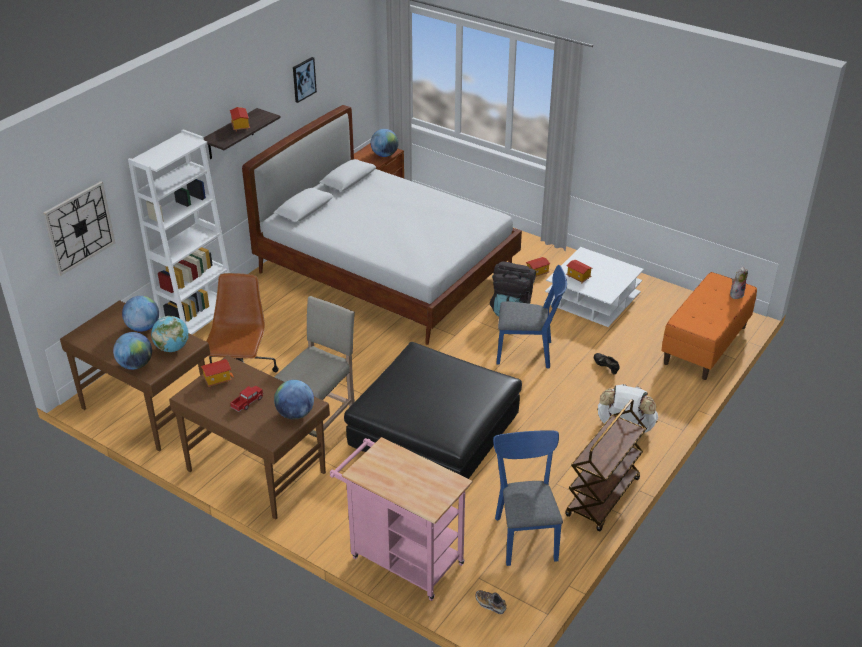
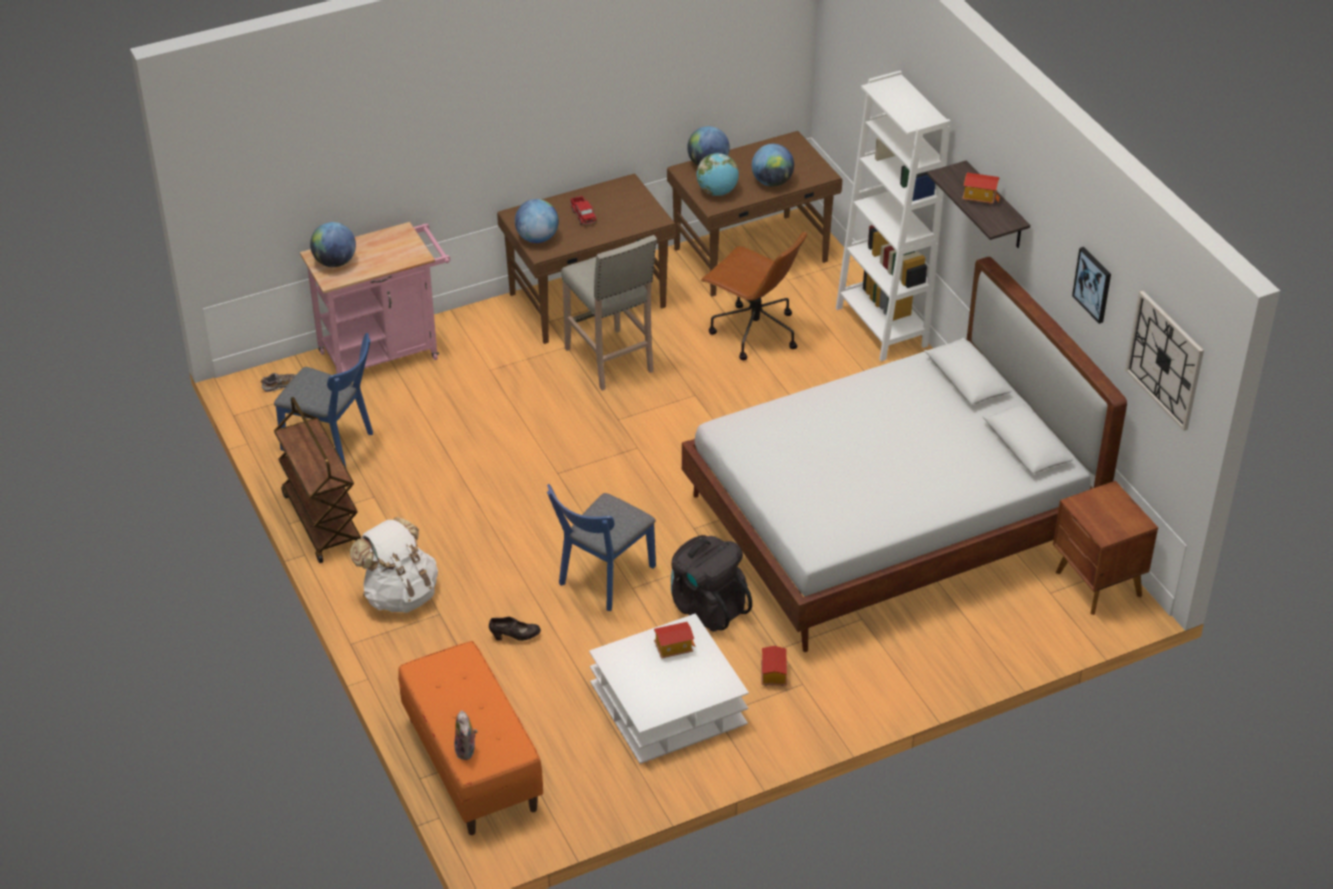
camera: 120 degrees right, 5 degrees up
(79, 228) = (854, 72): wall clock -> wall clock (1165, 360)
(217, 379) = (637, 207): toy house -> none
(384, 155) = (1096, 520): globe -> globe (335, 262)
(434, 431) = (535, 441): black ottoman -> none

